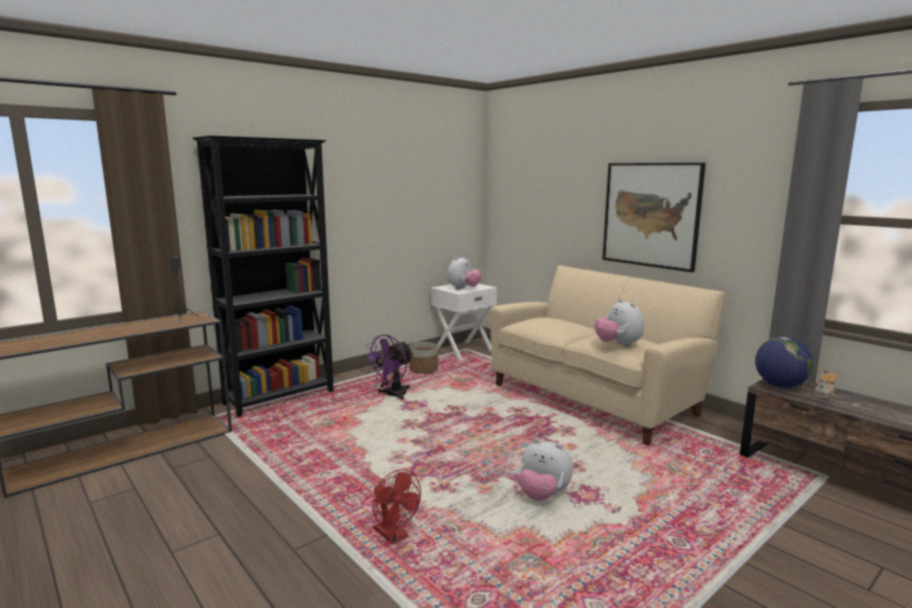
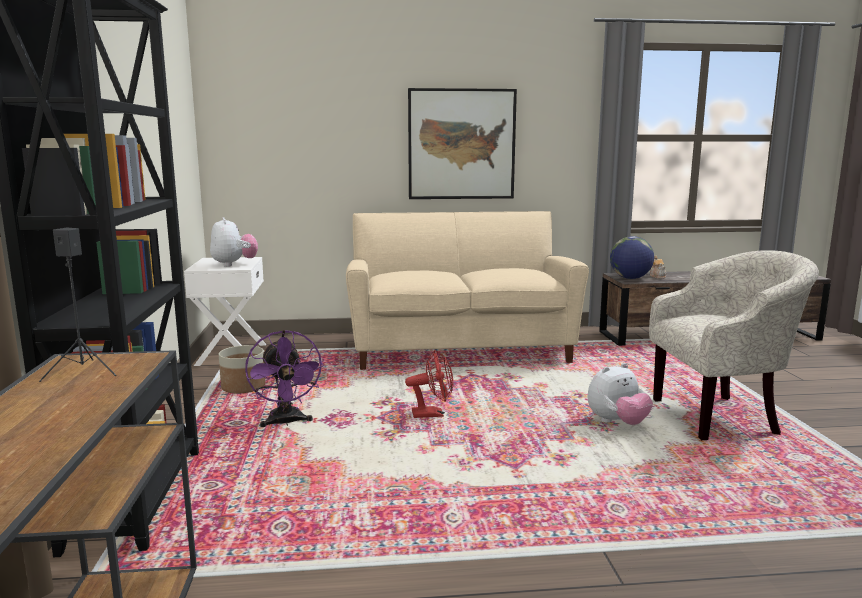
camera: 55 degrees left, 0 degrees up
(394, 536) = (637, 511): red fan -> red fan (433, 414)
(618, 345) = (523, 274): plush toy -> none
(638, 545) = (721, 417): none -> beige armchair

